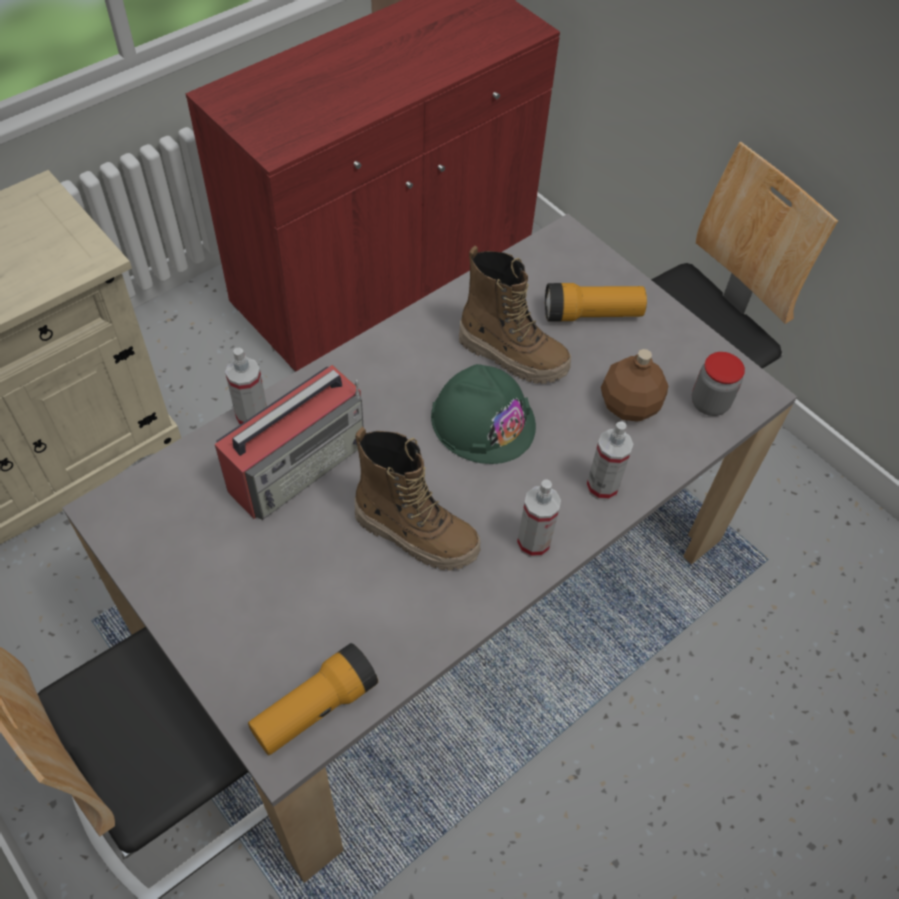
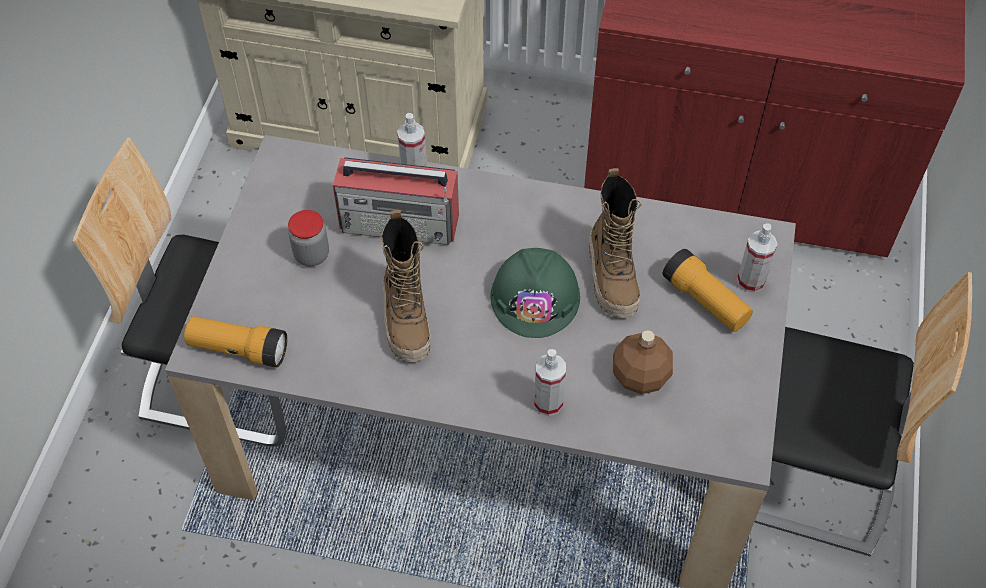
camera: 55 degrees right, 0 degrees up
(533, 542) = (461, 389): spray bottle -> spray bottle (751, 281)
(709, 403) = (697, 428): jar -> jar (311, 255)

